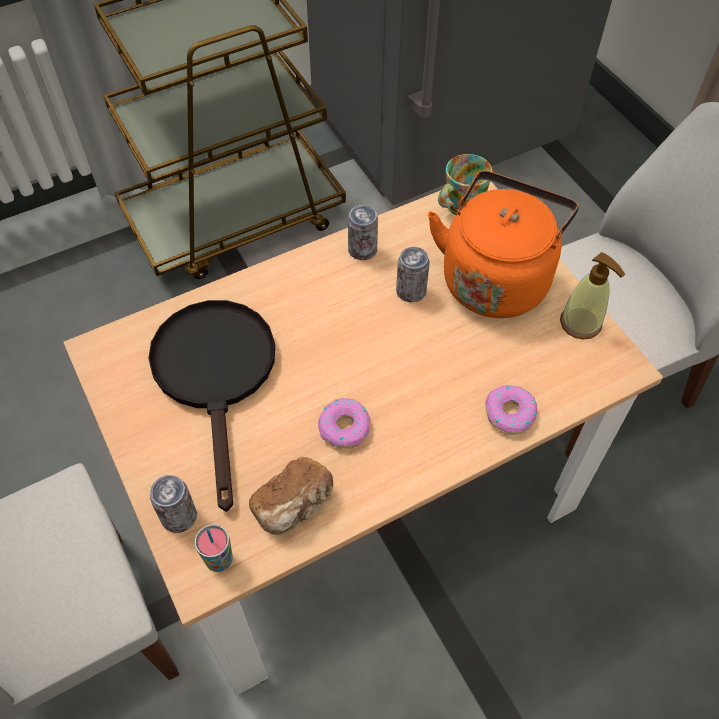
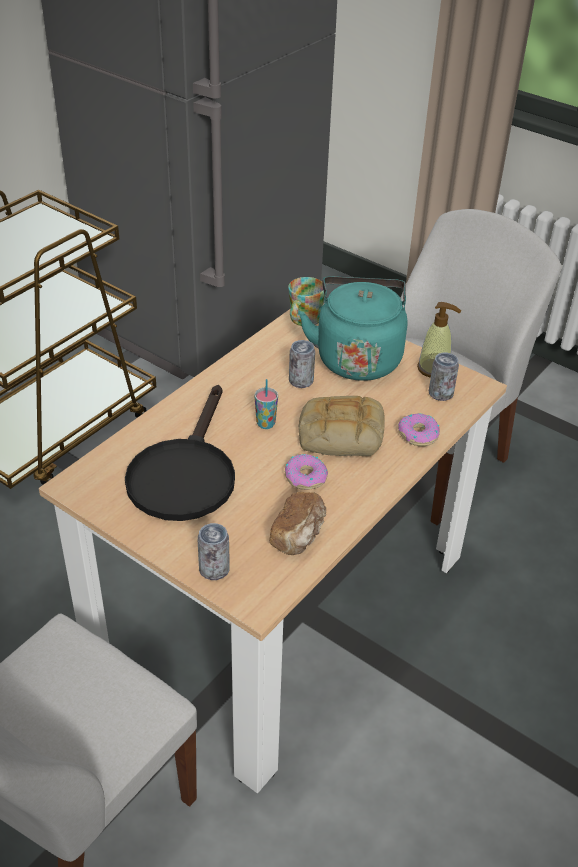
camera: 25 degrees left, 15 degrees down
(216, 376) = (184, 473): black frying pan -> black frying pan turned 135 degrees counterclockwise
(219, 560) = (264, 586): cup -> cup (265, 424)
(362, 250) = (247, 365): can -> can (440, 394)
(416, 380) = (339, 434): none -> bread
(496, 278) = (357, 357): orange kettle -> turquoise kettle

